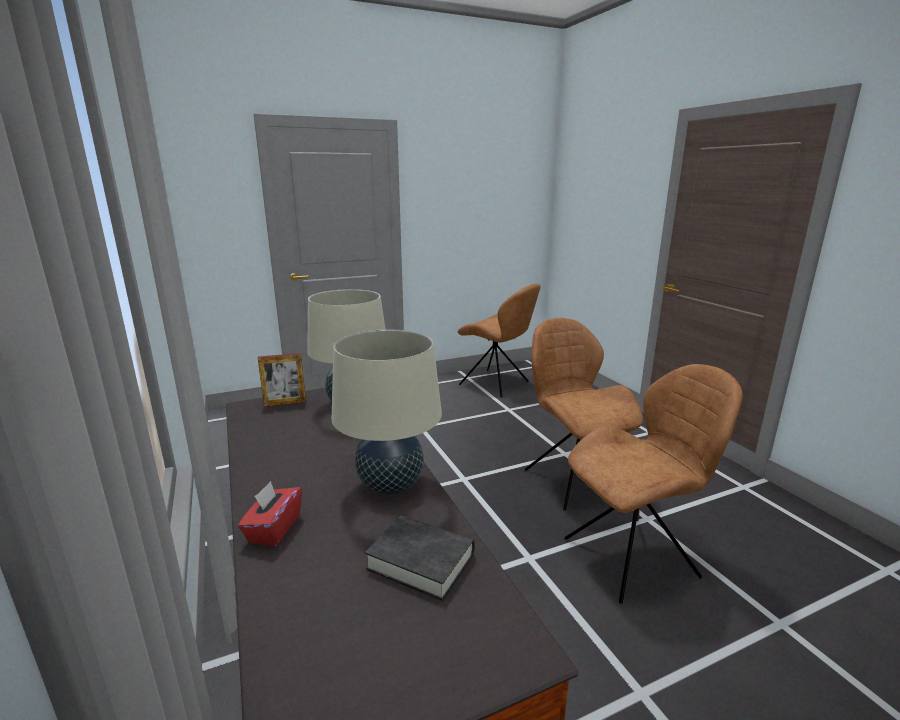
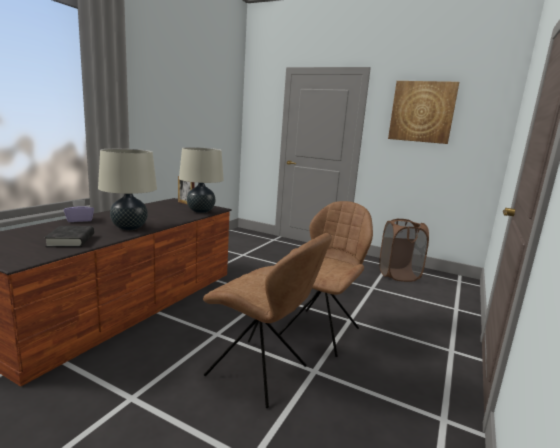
camera: 50 degrees right, 5 degrees down
(273, 529) = (79, 220): red tissue box -> purple tissue box
(468, 181) = (422, 112): none -> picture
(496, 384) = (398, 275): brown chair -> brown laundry basket

